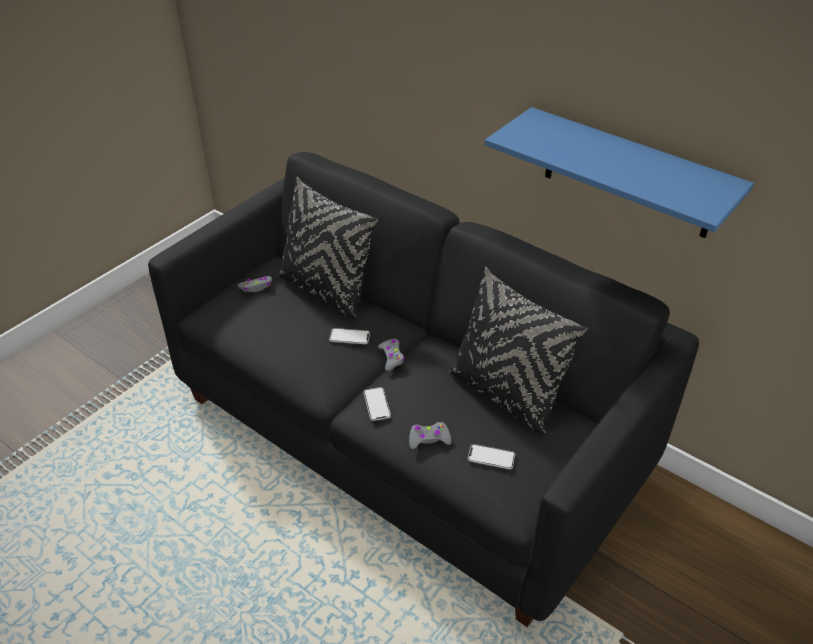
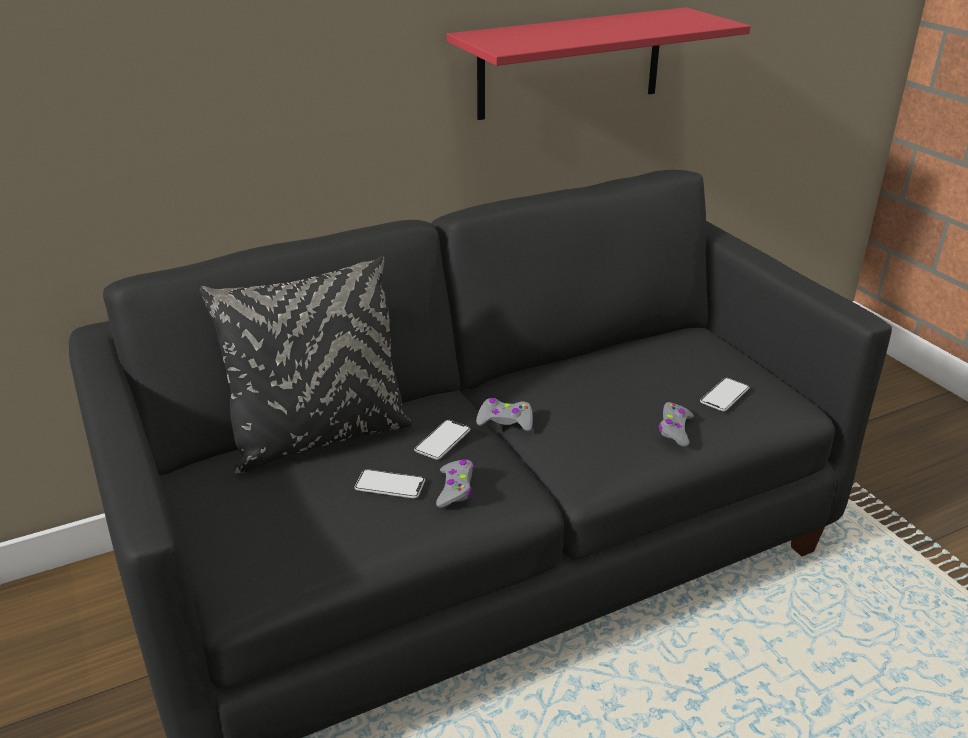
camera: 65 degrees left, 10 degrees down
(256, 287) = (239, 504): grey game controller -> grey game controller (455, 489)
(377, 404) = (586, 456): phone -> phone (390, 485)
(505, 395) = (629, 360): black pillow -> none
(628, 174) = (571, 63): blue shelf -> red shelf

